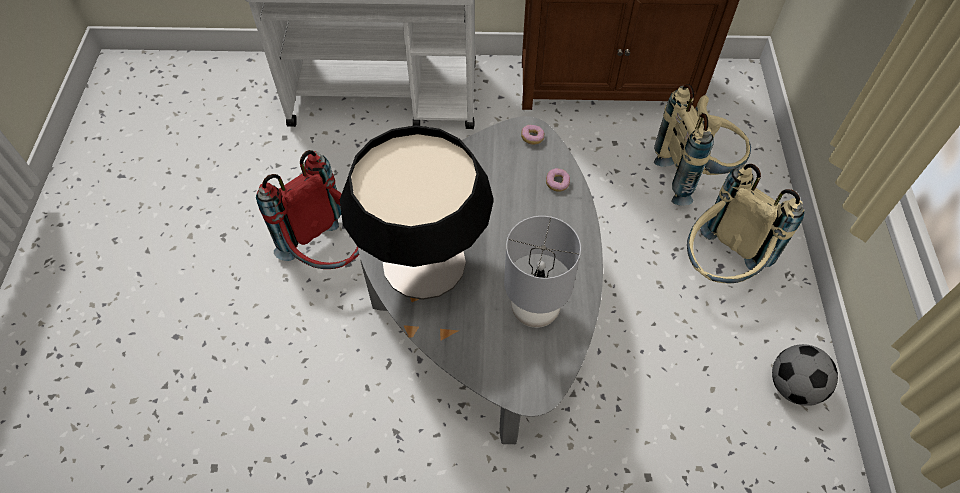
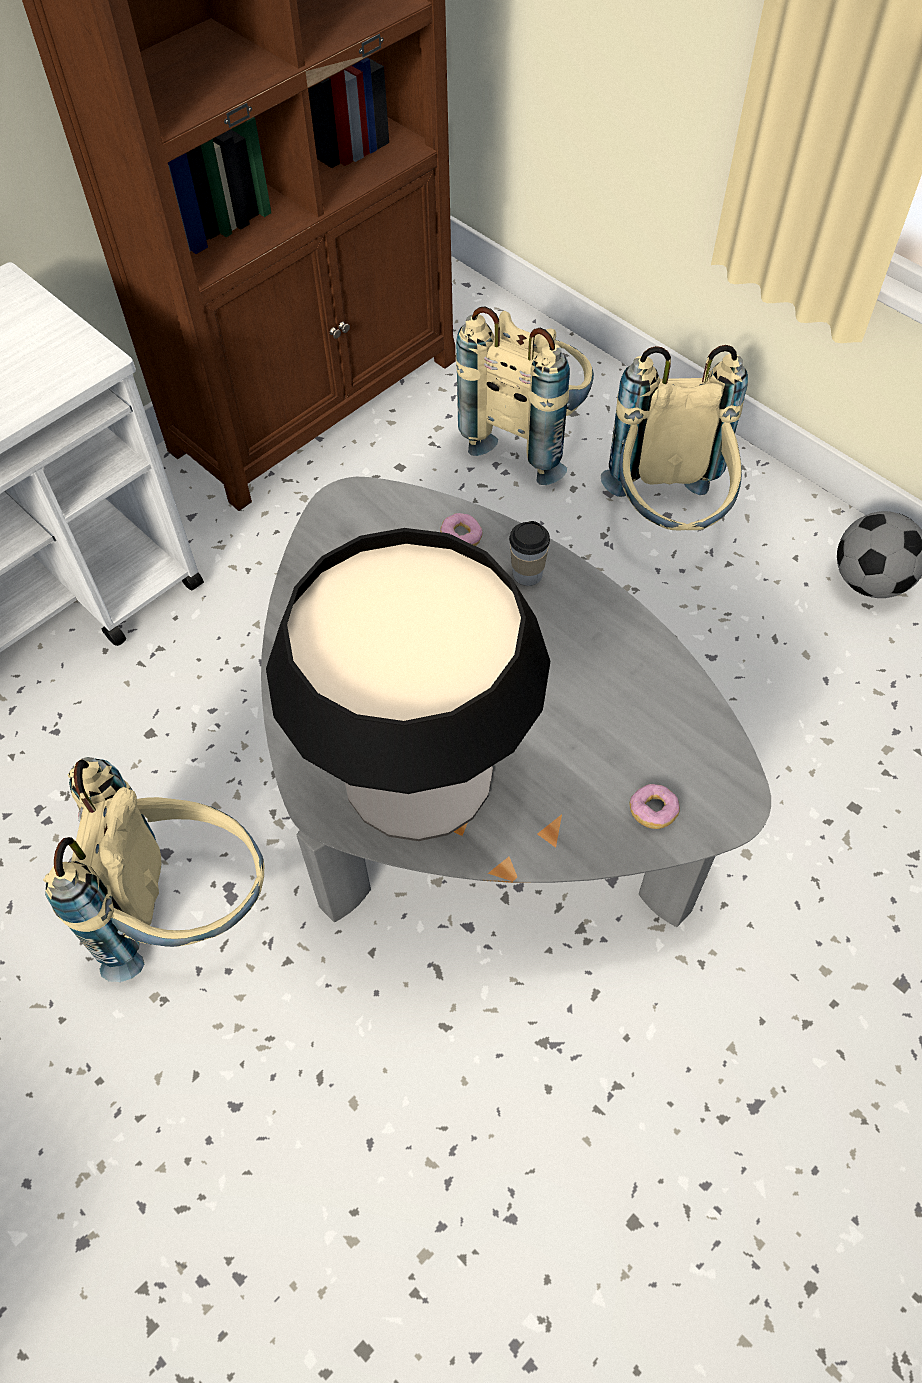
camera: 45 degrees left, 0 degrees up
(329, 254) = (187, 910): red backpack -> beige backpack
(532, 138) = (364, 508): donut -> donut (653, 811)
(535, 310) = (618, 708): grey table lamp -> none
(567, 222) = (527, 574): none -> cup

